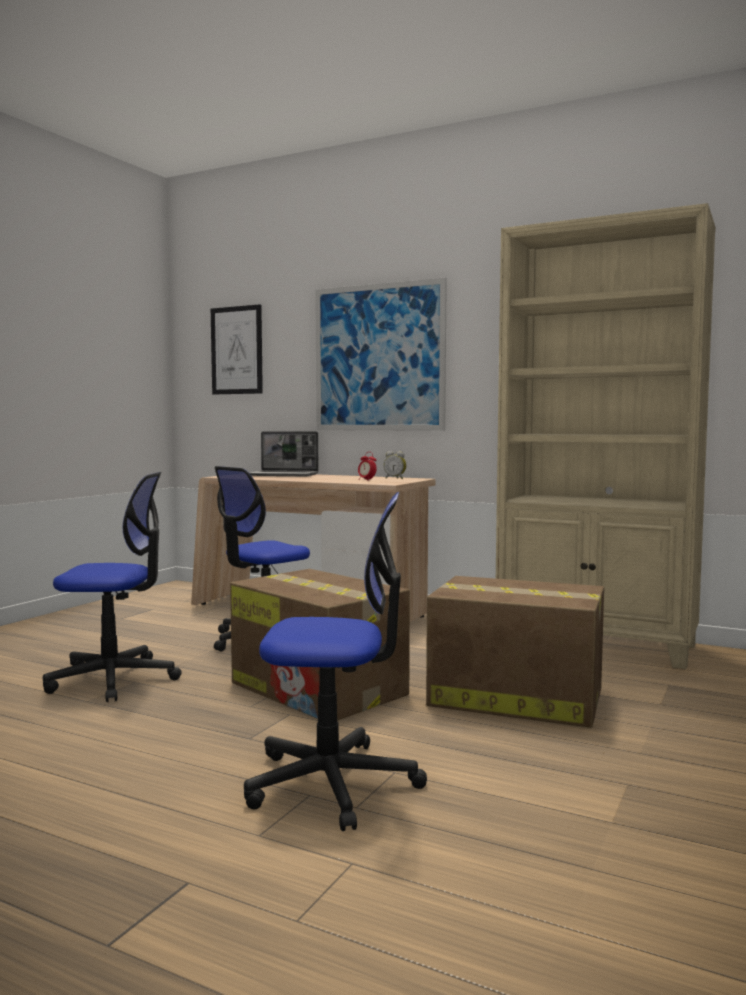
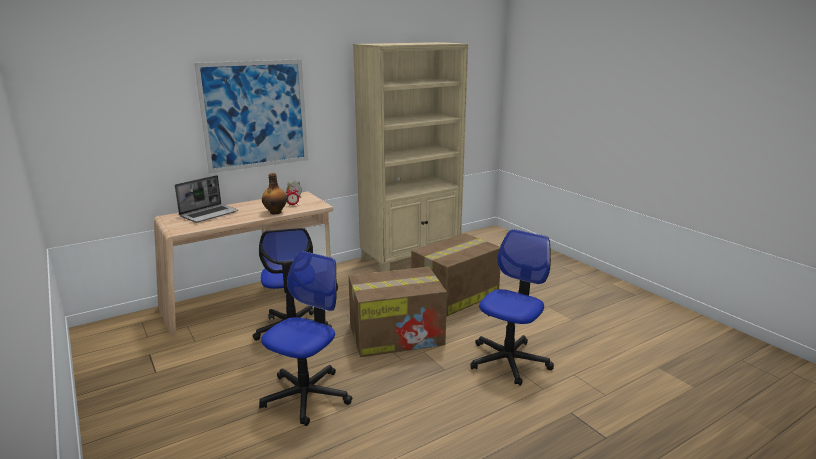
camera: 60 degrees left, 15 degrees up
(236, 350) = (112, 115): picture -> none
(330, 480) = (276, 212): none -> bottle

